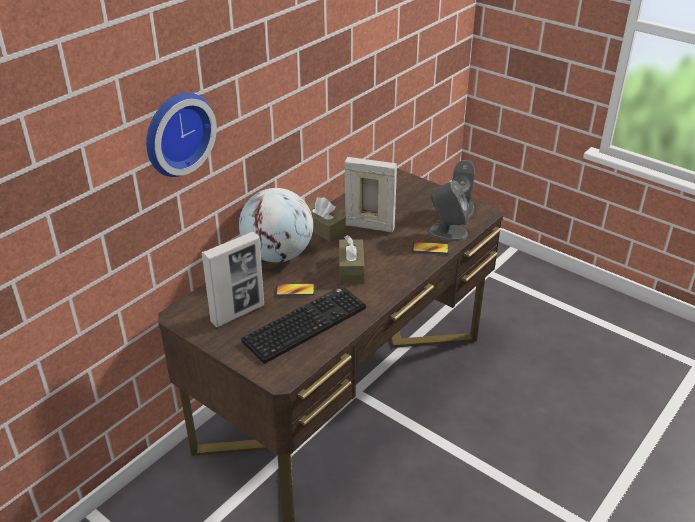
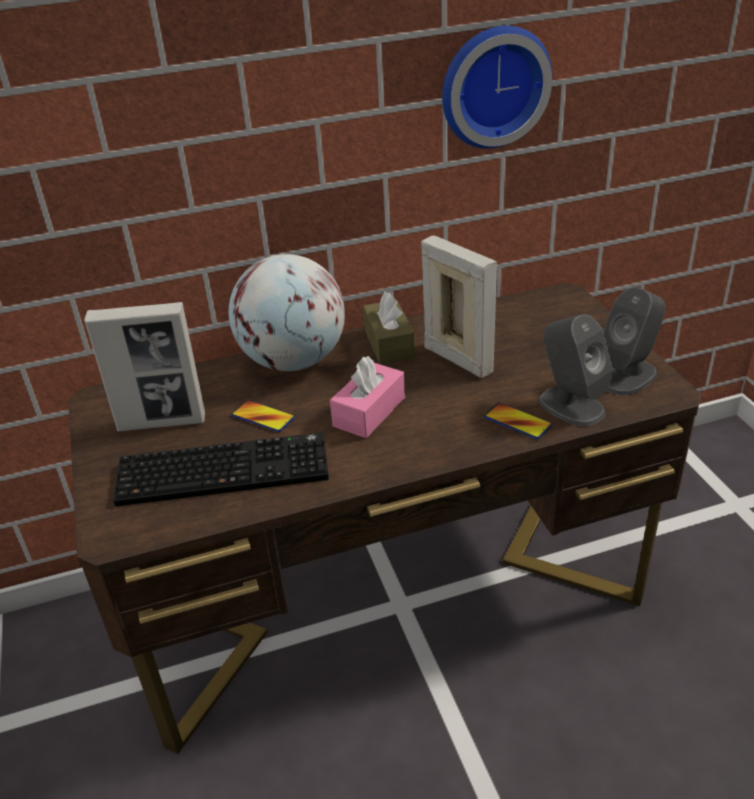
camera: 35 degrees right, 0 degrees up
(176, 132) = (107, 124): wall clock -> wall clock (493, 86)
(351, 268) = (369, 412): brown tissue box -> pink tissue box

